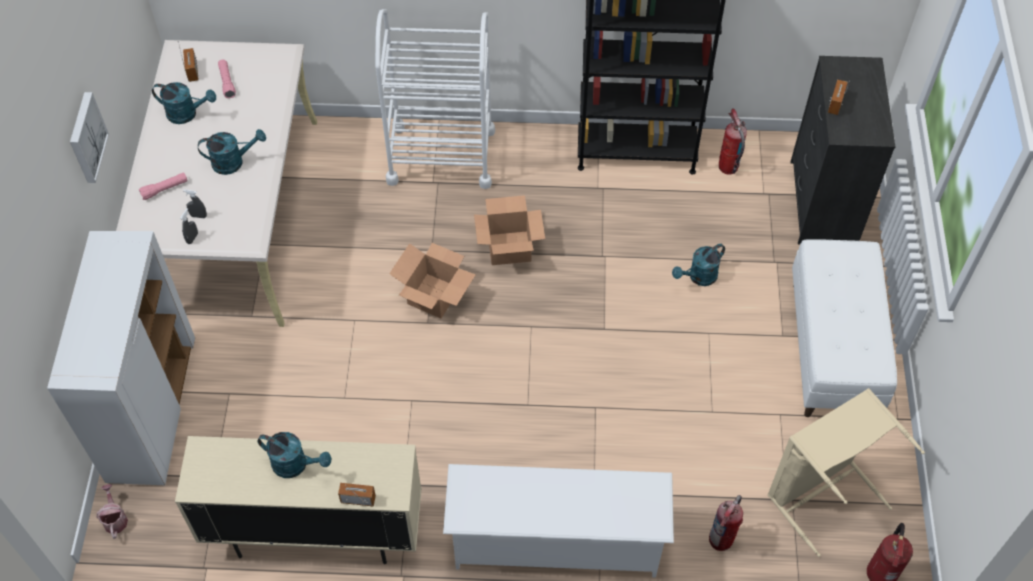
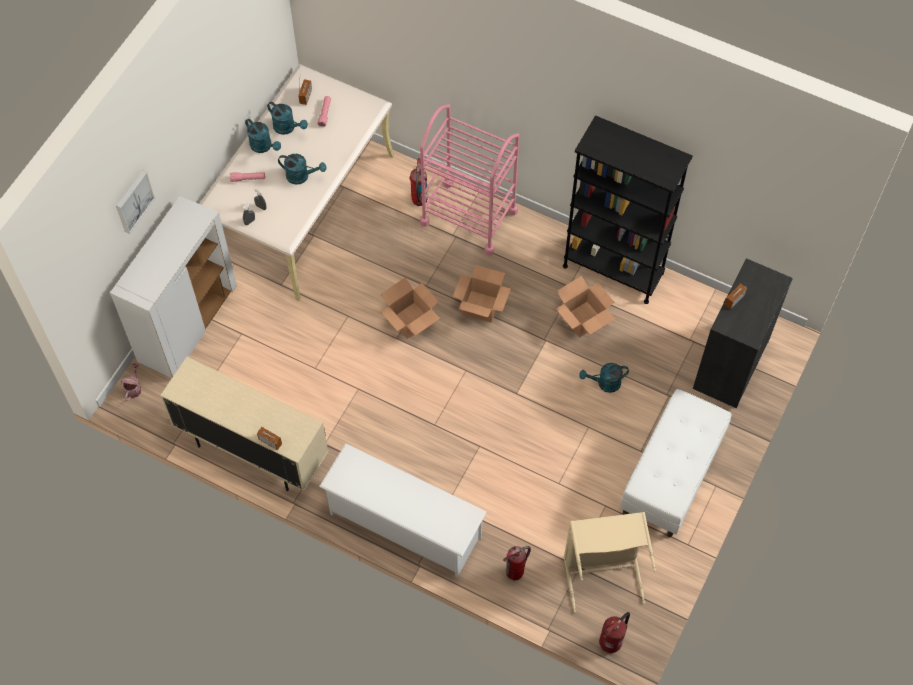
camera: 25 degrees right, 5 degrees up
(86, 137) = (199, 132): picture -> picture (133, 201)
(295, 465) = (243, 403): turquoise watering can -> turquoise watering can (263, 146)
(441, 156) = (469, 217): white cart -> pink cart
(633, 216) = (583, 319): none -> cardboard box
(728, 167) = (675, 308): fire extinguisher -> fire extinguisher (419, 200)

